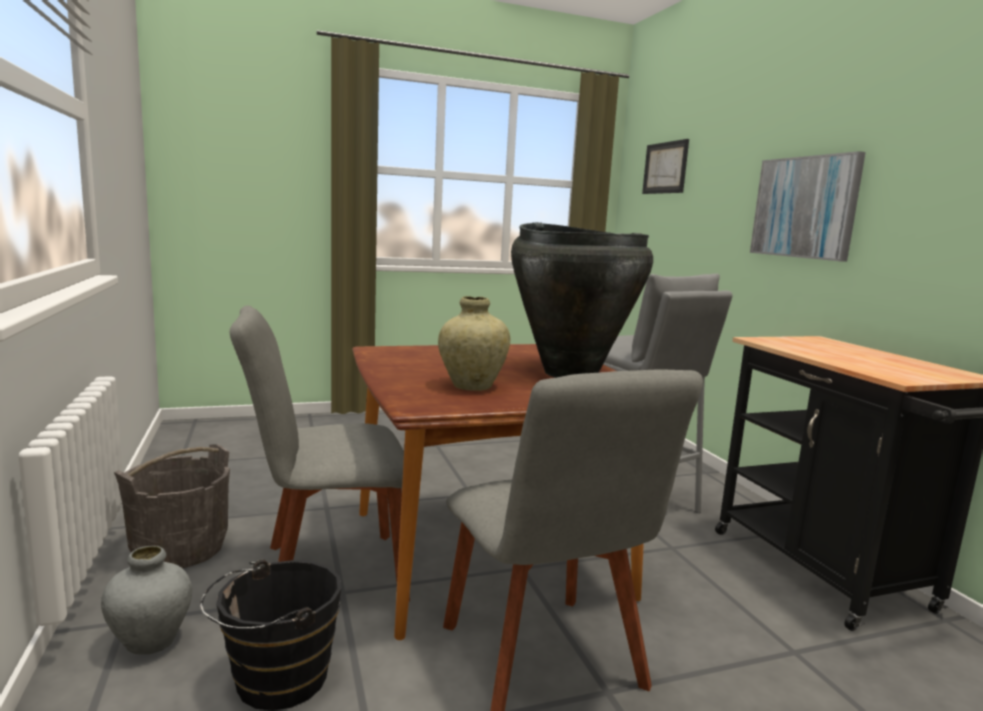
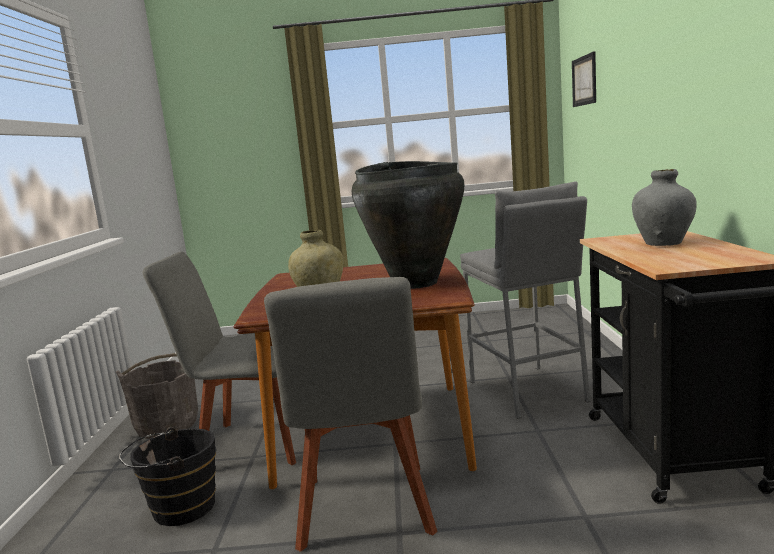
camera: 20 degrees right, 0 degrees up
(151, 642) = (121, 482): grey vase -> grey vase (663, 243)
(805, 207) = (666, 106): picture -> none

